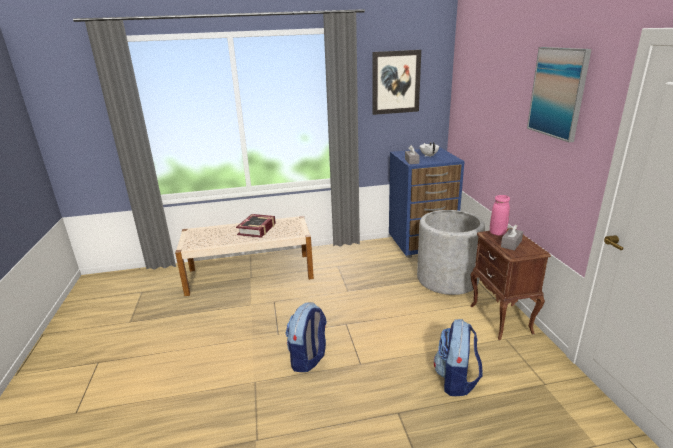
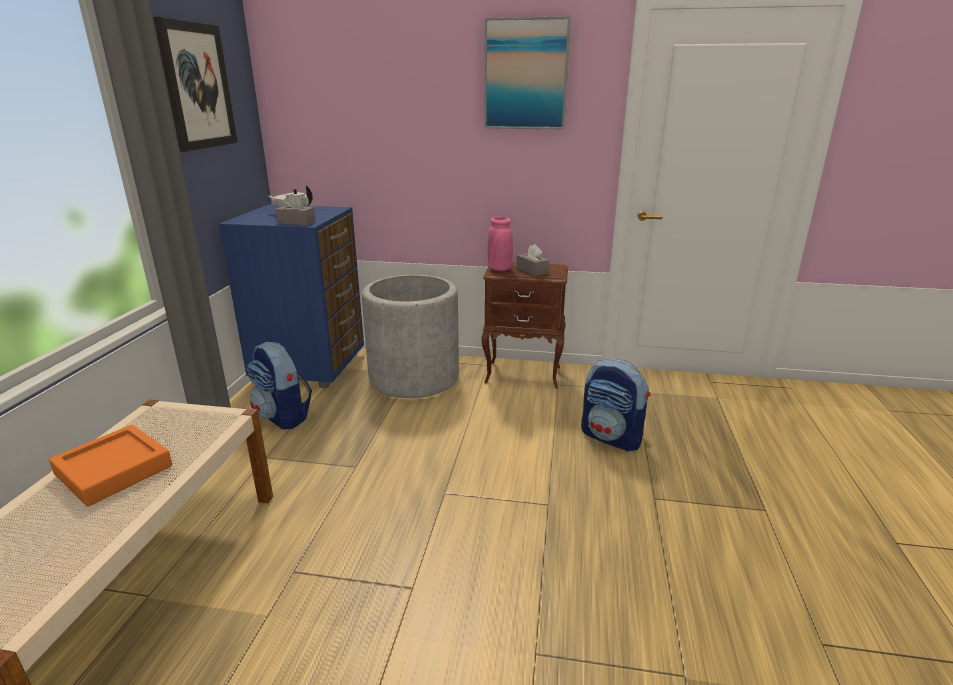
camera: 70 degrees left, 0 degrees up
(257, 229) = (114, 470): book -> orange tray
(308, 359) = (508, 559): backpack -> backpack (283, 417)

